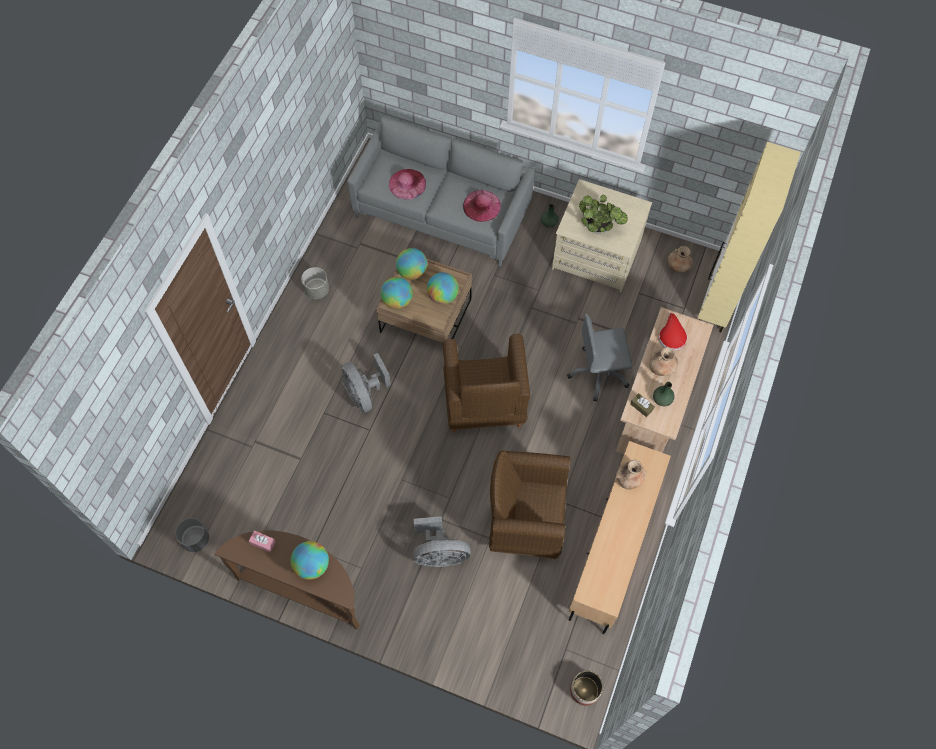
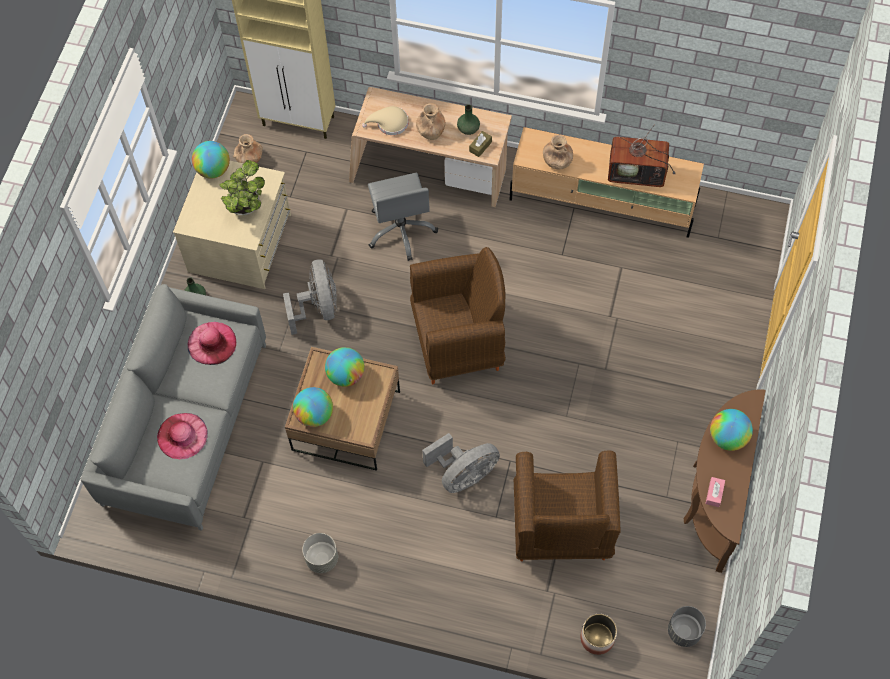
camera: 95 degrees left, 0 degrees up
(397, 301) = (358, 425): globe -> globe (213, 170)
(439, 554) = (645, 365): grey fan -> grey fan (318, 307)
(525, 521) = (590, 286): brown armchair -> brown armchair (561, 528)
(584, 690) = (754, 218): planter -> planter (597, 638)
(612, 551) = (638, 172): none -> television
(671, 336) = (389, 123): red hat -> beige hat

